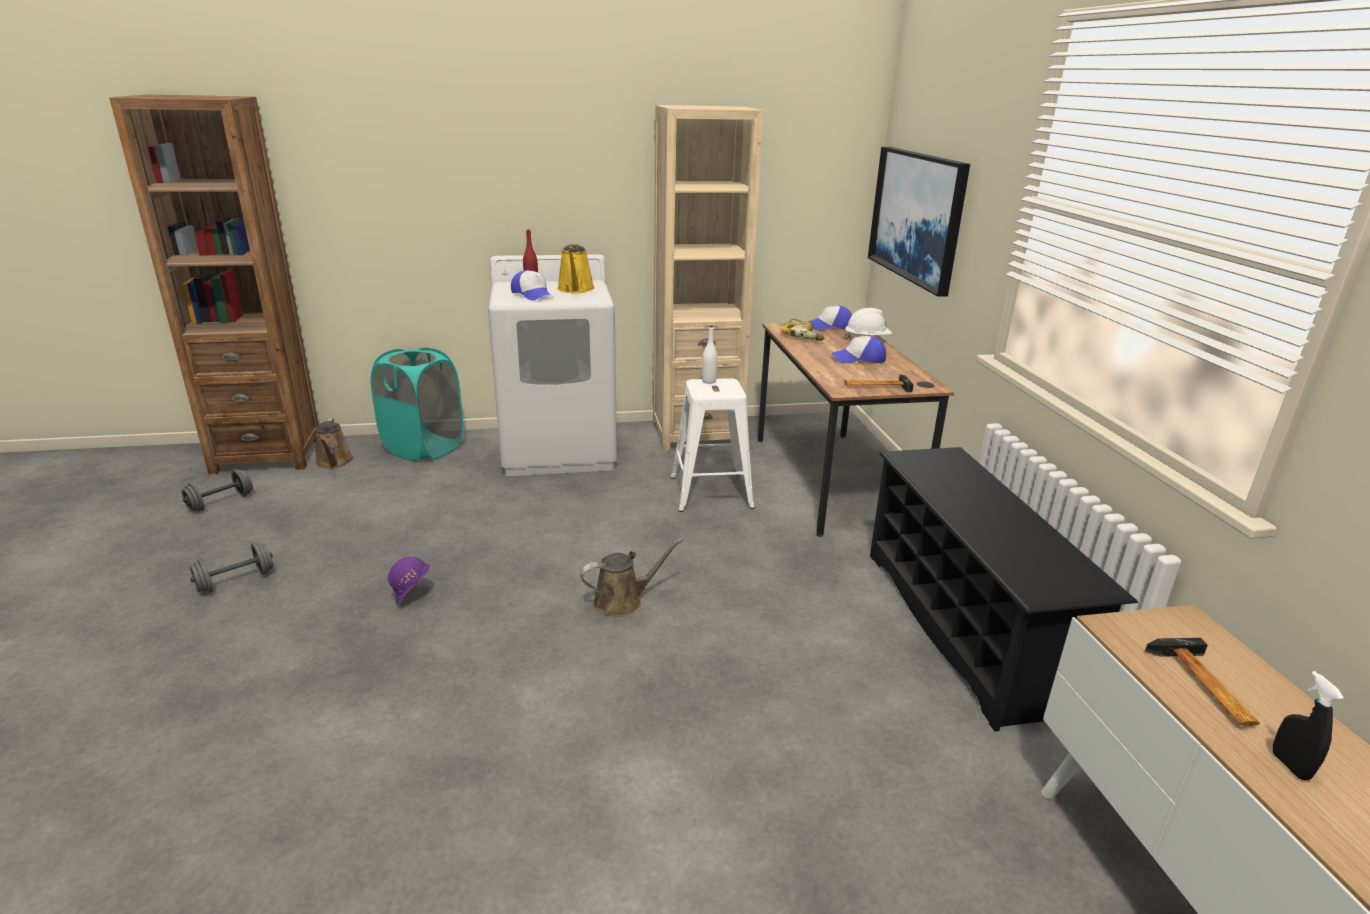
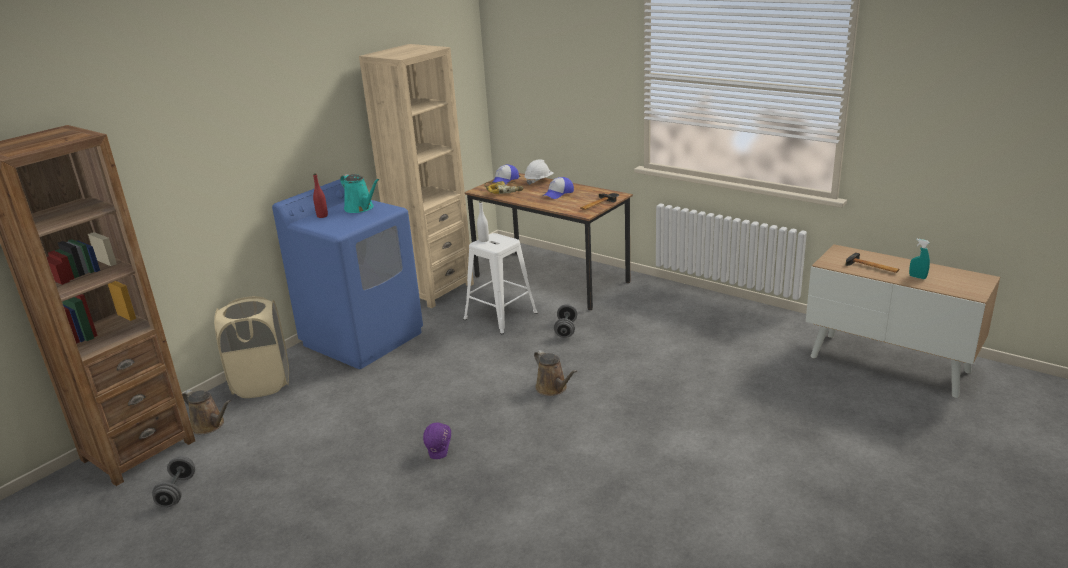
camera: 40 degrees left, 0 degrees up
(236, 581) = (307, 513): grey dumbbell -> grey dumbbell (566, 329)
(424, 448) = (262, 383): turquoise laundry basket -> beige laundry basket
(533, 294) = (343, 221): cap -> none
(559, 450) = (363, 338): white washing machine -> blue washing machine
(575, 289) = (361, 208): yellow watering can -> turquoise watering can
(622, 601) = (553, 388): brown watering can -> brown watering can turned 120 degrees clockwise
(917, 216) = (538, 94): picture -> none
(964, 626) = (707, 315): black shoe rack -> none
(1290, 766) = (917, 277): black spray bottle -> turquoise spray bottle

